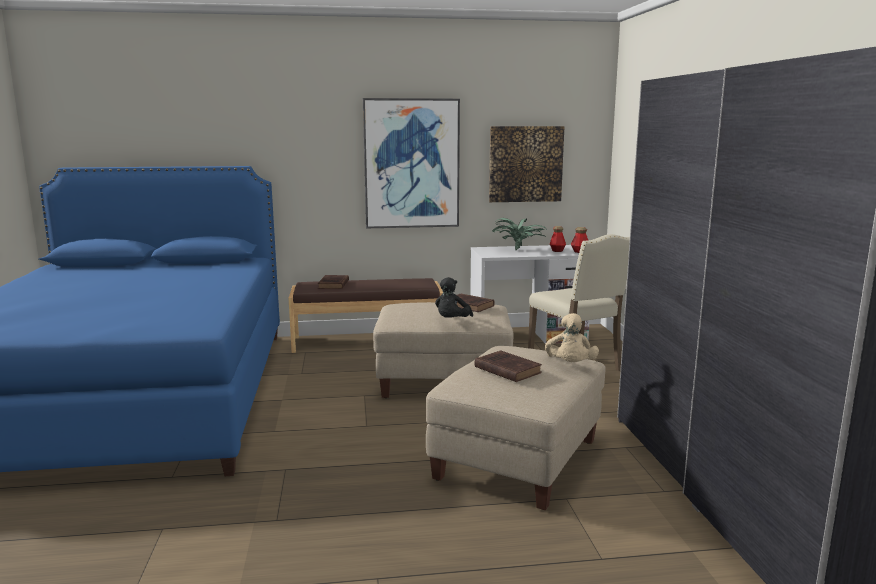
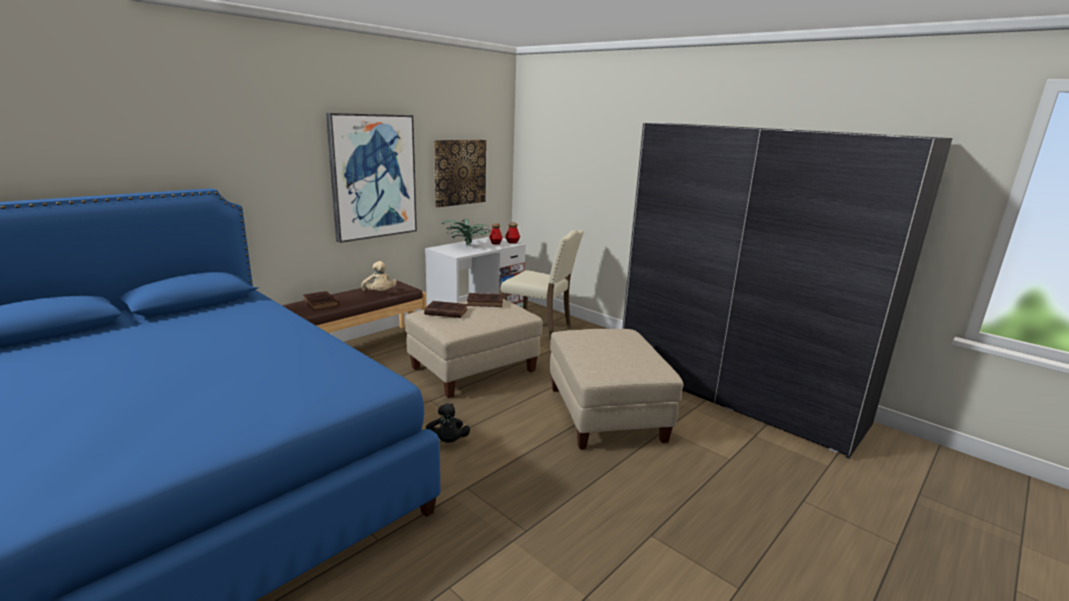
camera: 40 degrees left, 5 degrees up
(452, 321) = (497, 319): black plush toy -> black plush toy (448, 441)
(506, 369) = (606, 351): brown book -> brown book (445, 312)
(570, 365) = (629, 336): beige plush toy -> beige plush toy (379, 293)

